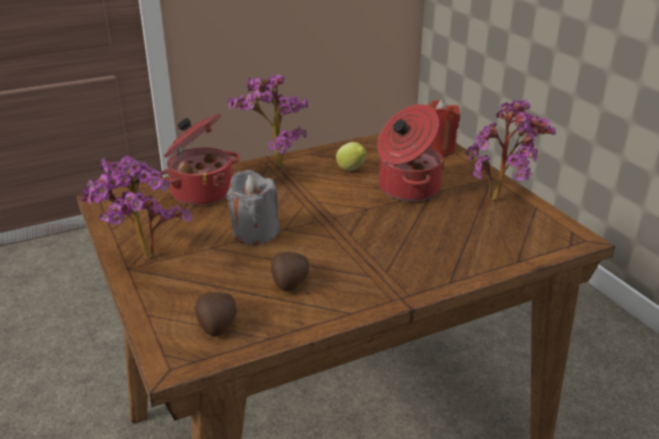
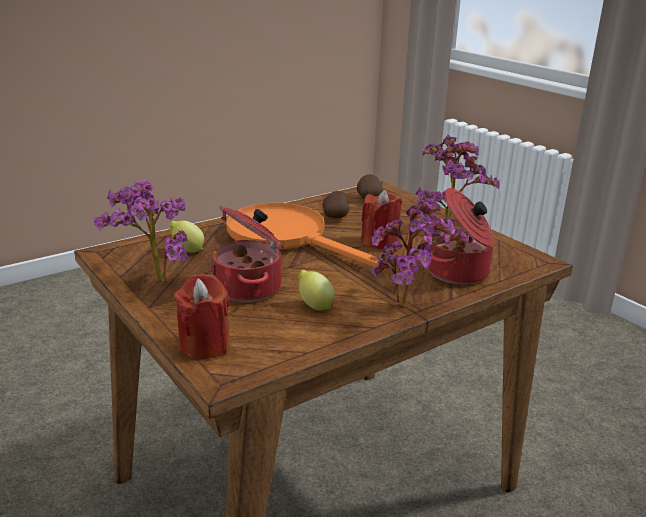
camera: 170 degrees right, 5 degrees down
(255, 233) = (380, 242): grey candle -> red candle
(363, 248) = (288, 237): none -> orange frying pan
(481, 235) = (187, 250): none -> lemon

